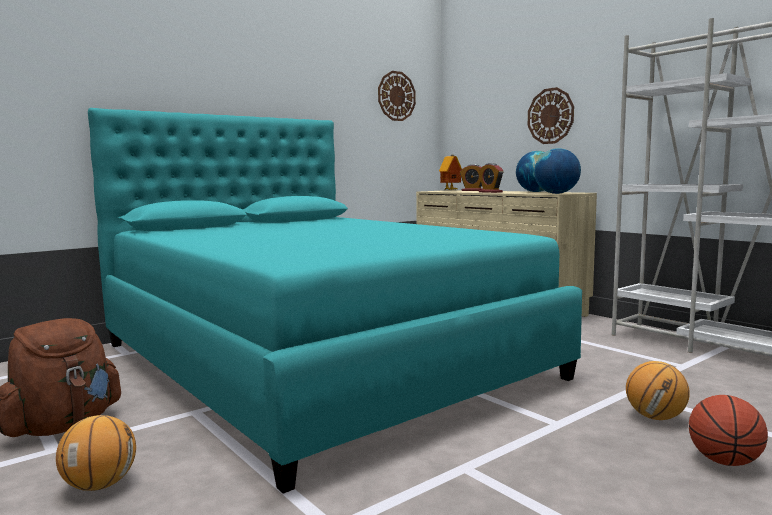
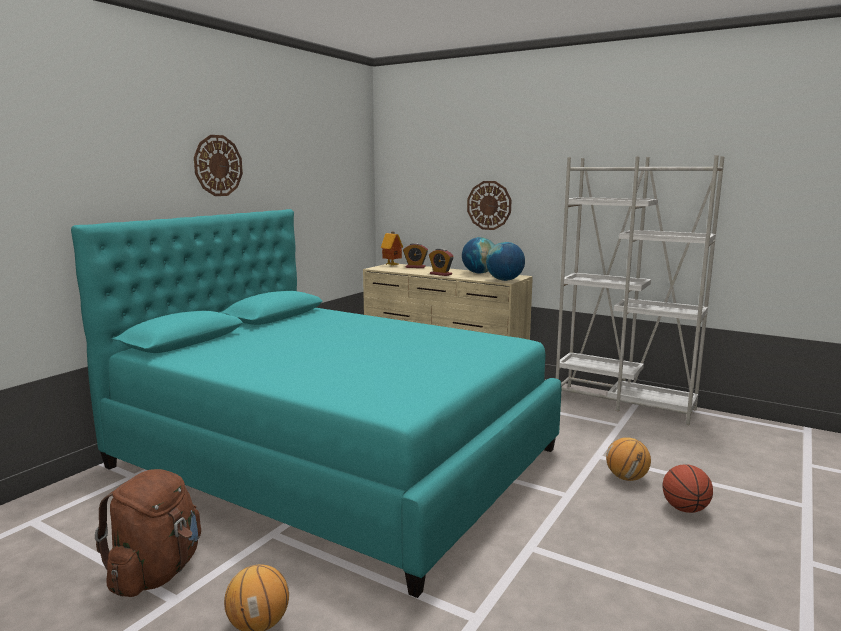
camera: 20 degrees left, 5 degrees up
(396, 96) = (340, 176): wall clock -> wall clock (218, 165)

